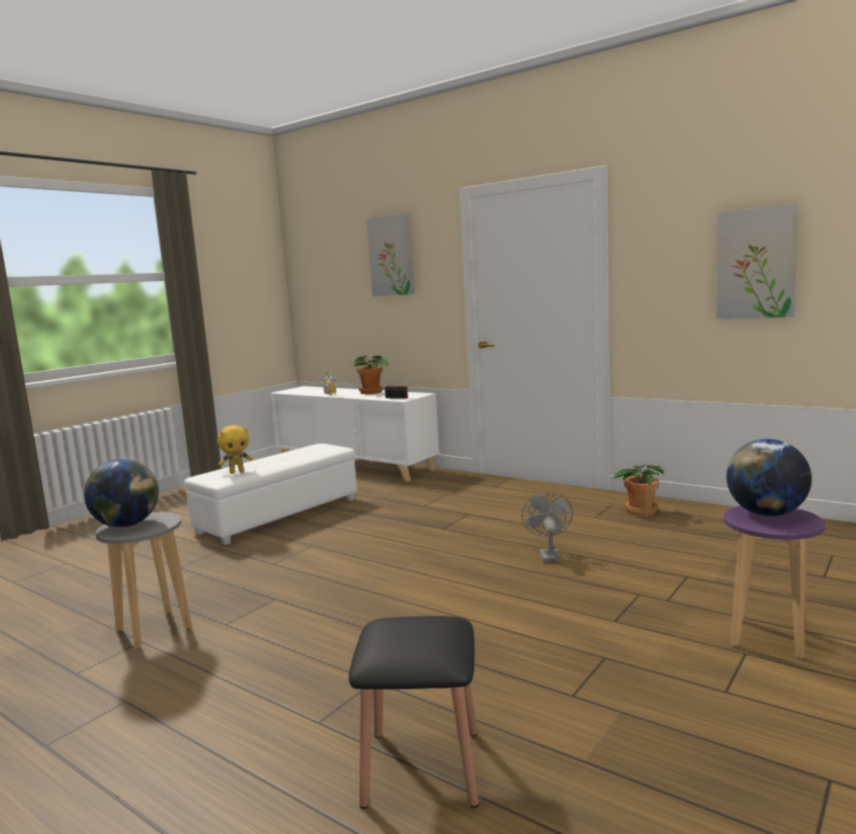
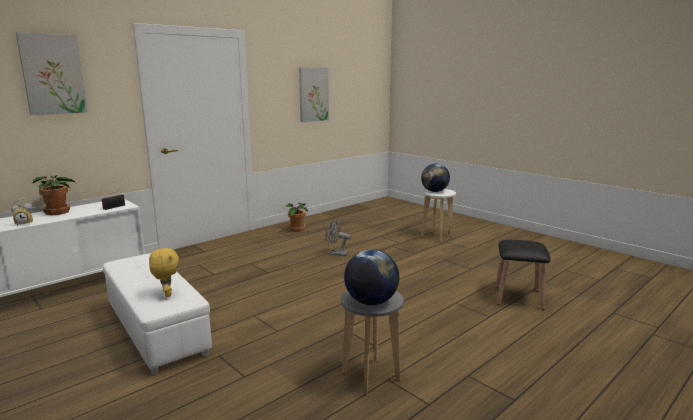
camera: 80 degrees left, 5 degrees up
(769, 638) = (436, 236): purple stool -> white stool

